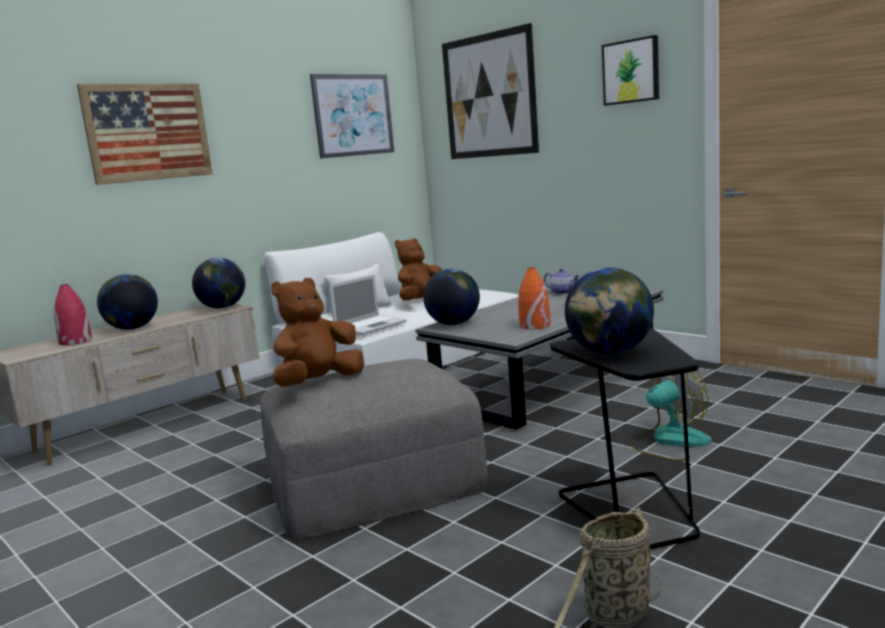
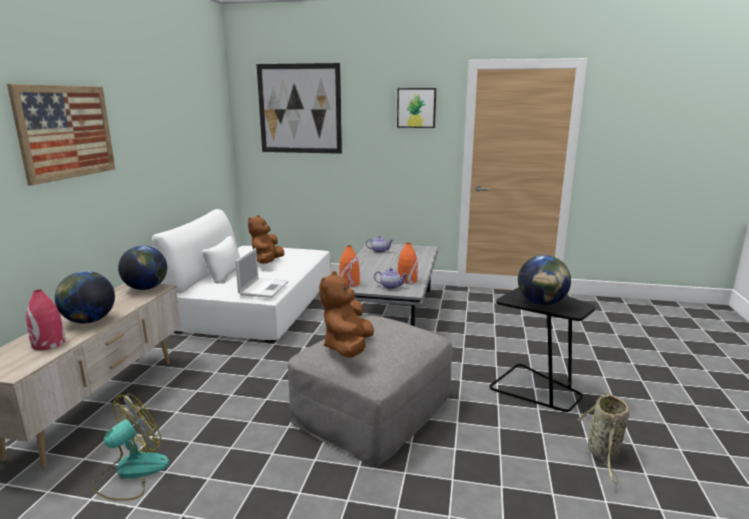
camera: 35 degrees left, 5 degrees up
(353, 115) = (196, 115): picture -> none
(453, 324) = (349, 283): globe -> orange vase
(498, 331) = (390, 286): none -> teapot
(669, 442) = (501, 342): fan -> fan (131, 472)

